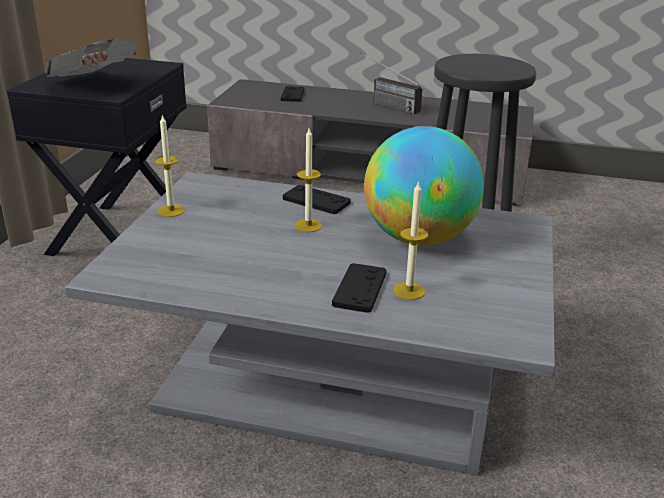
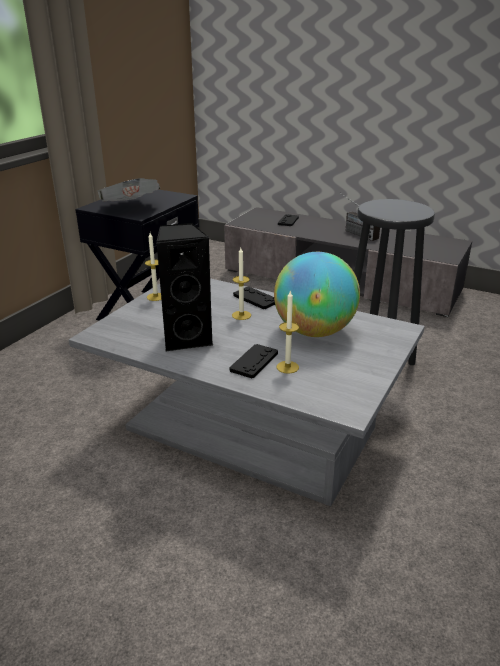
camera: 15 degrees right, 0 degrees up
(247, 266) = (187, 338): none -> black speaker

